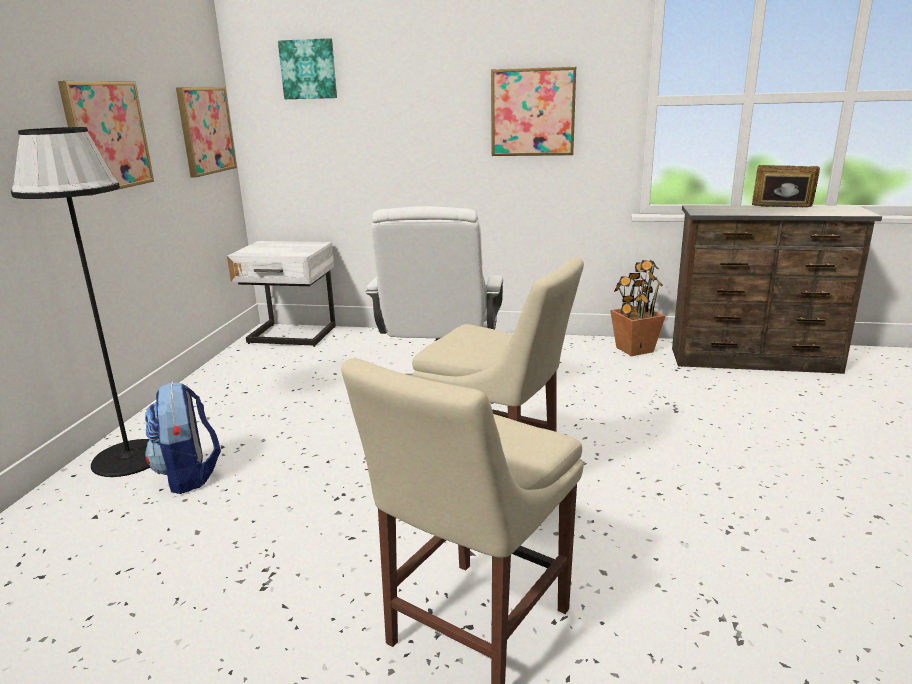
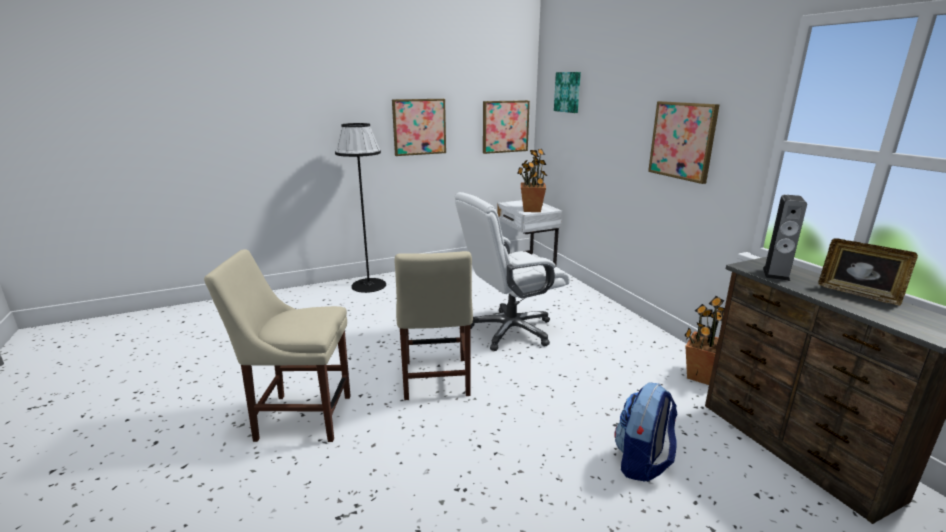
camera: 55 degrees right, 0 degrees up
(189, 475) = (367, 302): backpack -> backpack (642, 462)
(298, 250) = (531, 210): none -> potted plant
(725, 211) = (776, 274): none -> speaker
(781, 208) = (858, 293): picture frame -> picture frame turned 150 degrees clockwise

